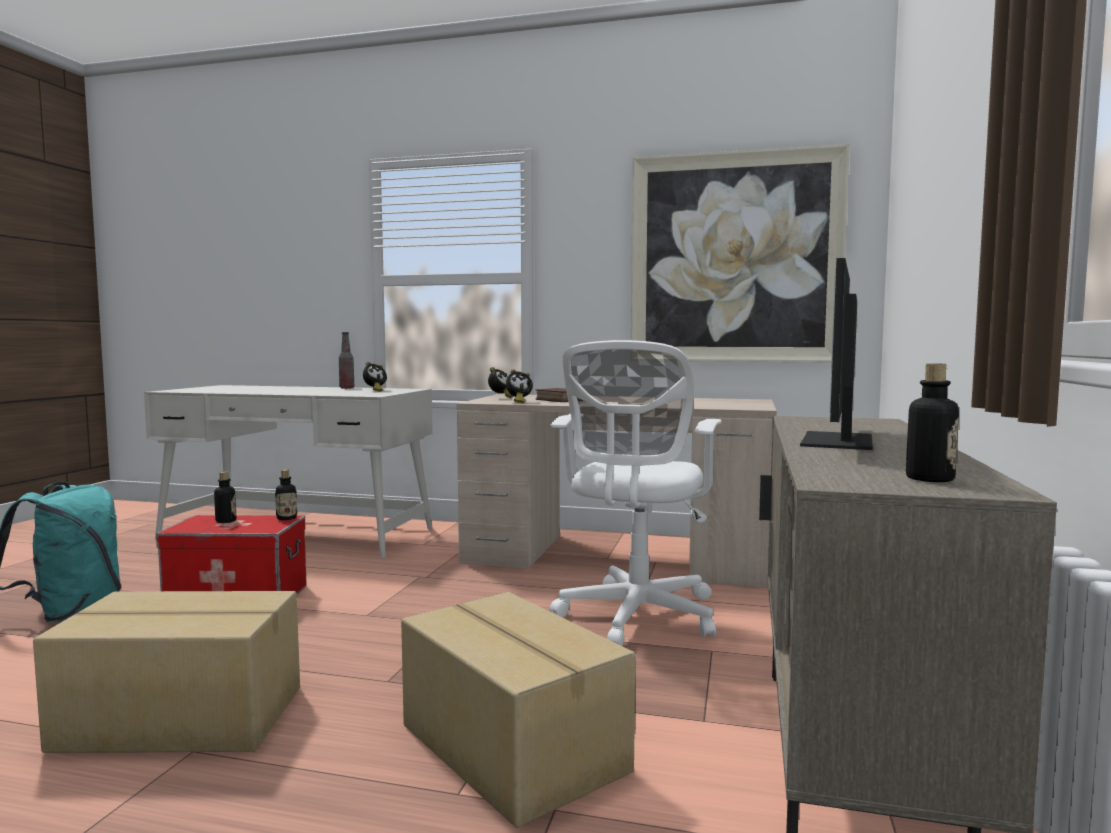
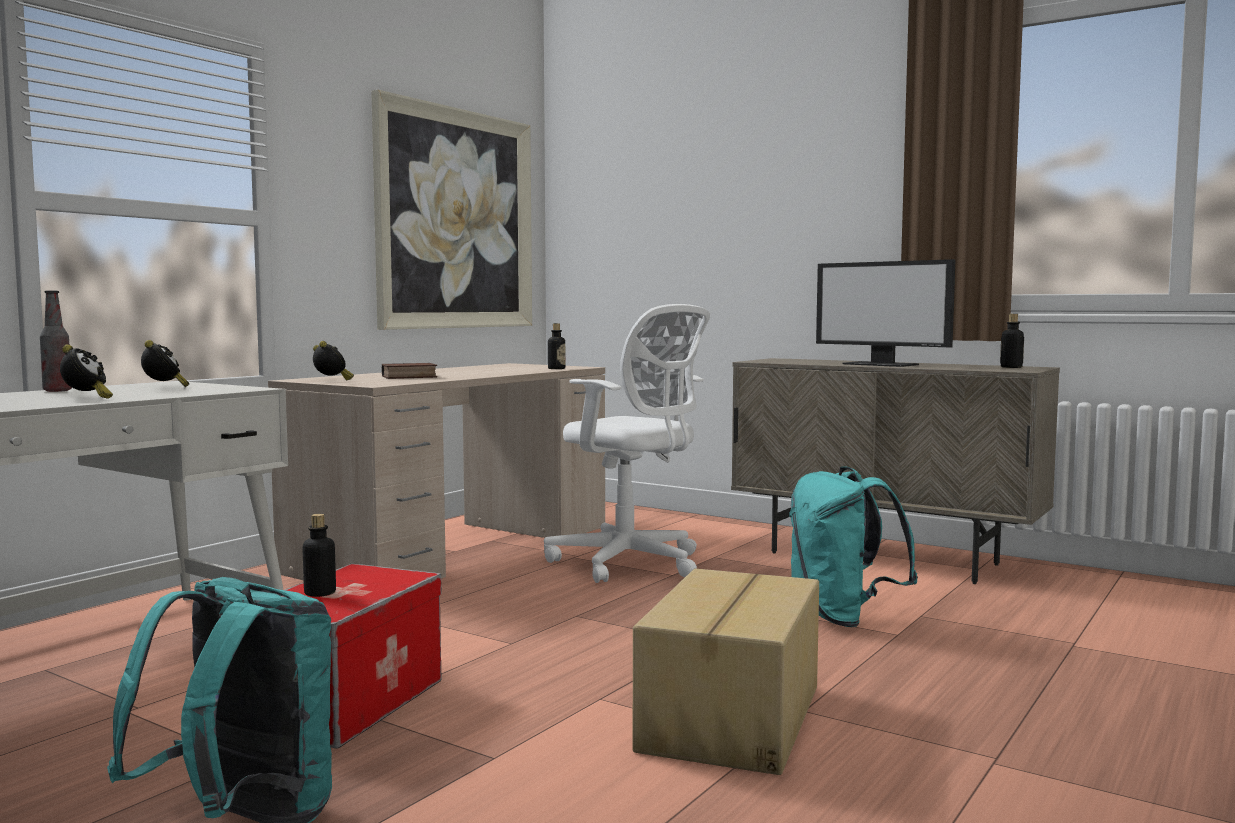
camera: 70 degrees left, 0 degrees up
(286, 518) = (358, 569): bottle -> bottle (556, 368)
(510, 749) = (842, 618): cardboard box -> turquoise backpack
(518, 402) = (409, 381): alarm clock -> alarm clock (86, 398)

